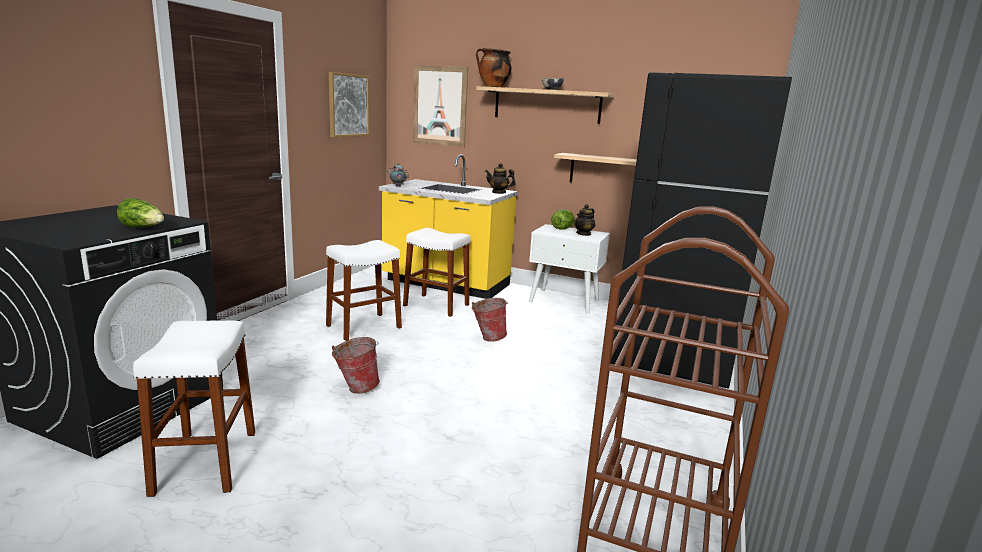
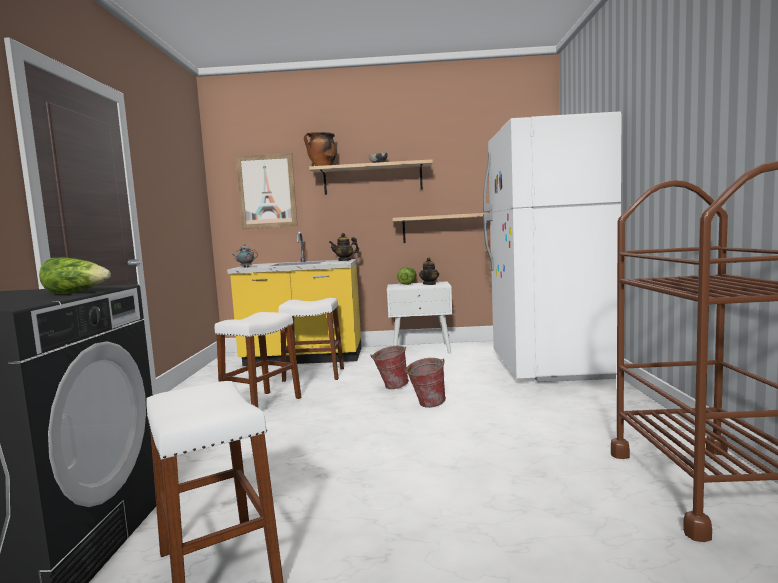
camera: 20 degrees left, 10 degrees down
(348, 105) = (181, 194): picture -> none
(356, 388) = (313, 454): bucket -> bucket (426, 405)
(672, 357) = (549, 366): black fridge -> white fridge

